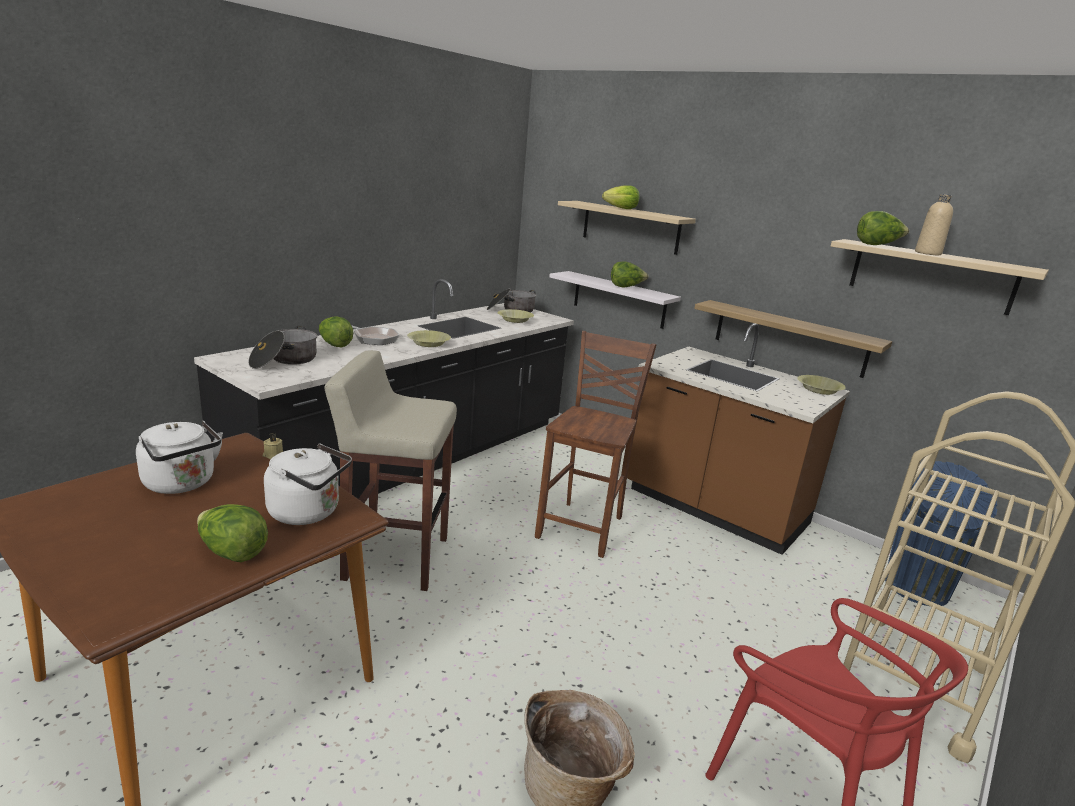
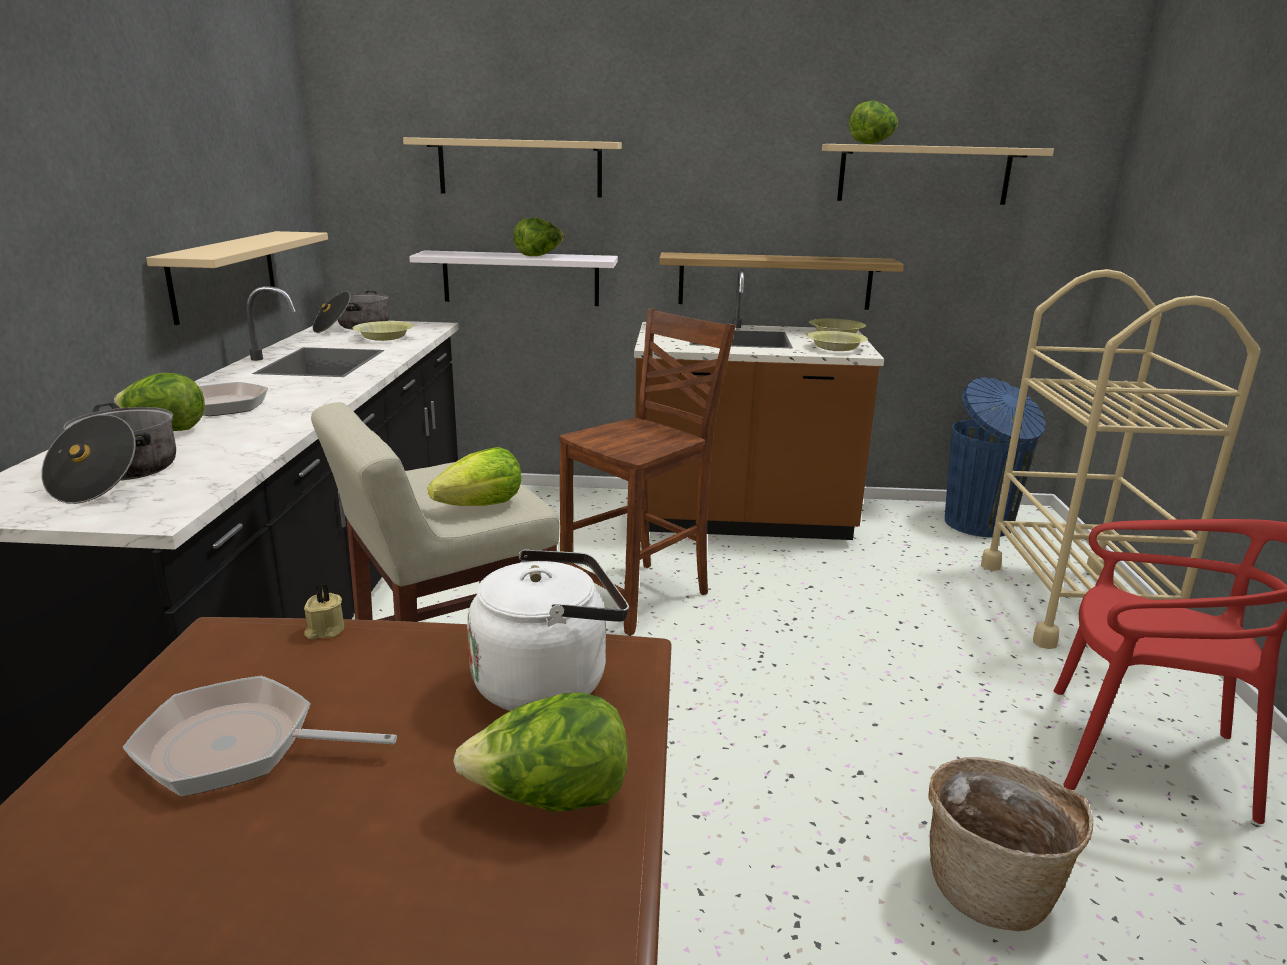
camera: 35 degrees left, 0 degrees up
(182, 484) = (239, 747): white kettle -> frying pan
(428, 344) = (322, 392): yellow bowl -> yellow bowl (835, 348)
(429, 269) = (224, 274): none -> beige shelf
(583, 527) = (640, 596): brown chair -> brown chair turned 60 degrees clockwise
(621, 208) = (511, 139): lettuce -> lettuce (482, 506)
(928, 253) = (930, 145): beige bottle -> none

